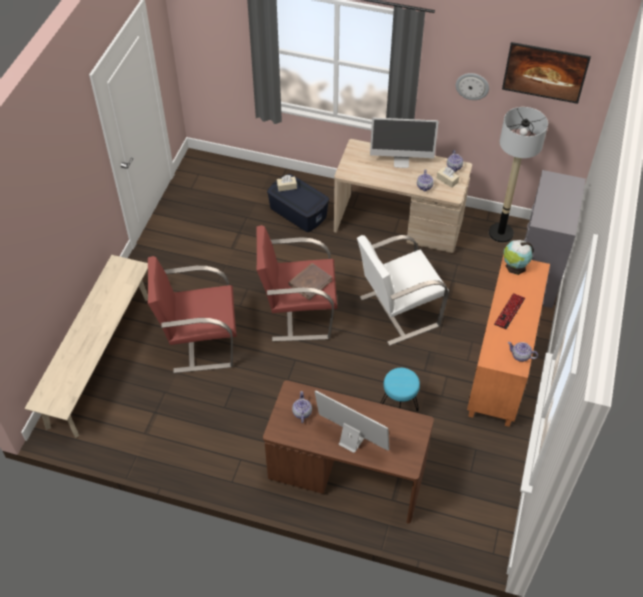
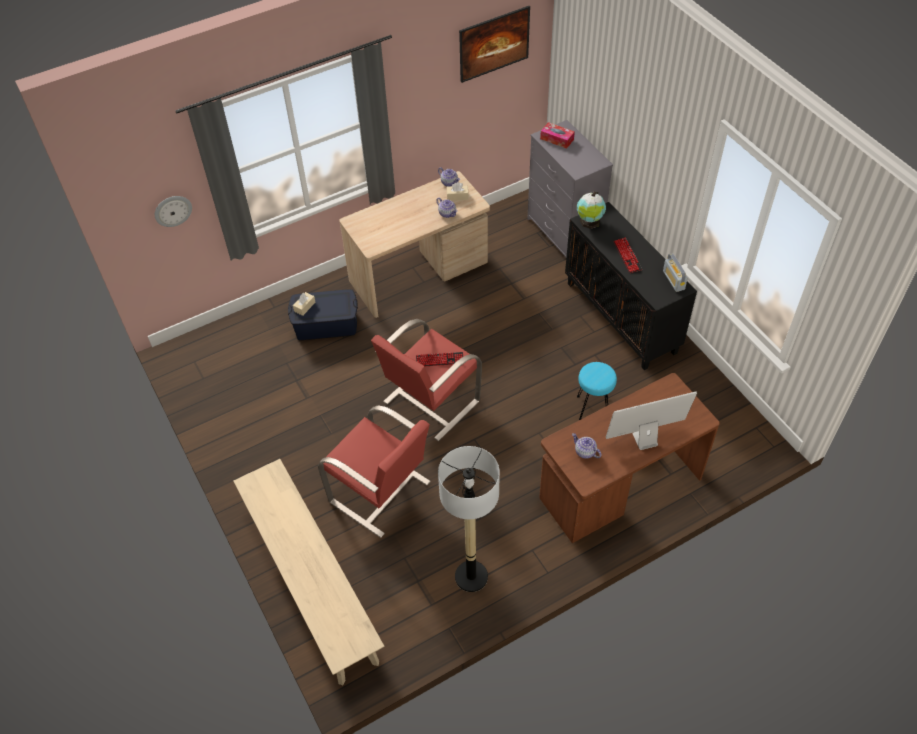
camera: 45 degrees left, 0 degrees up
(200, 342) = (381, 493): red armchair -> red armchair turned 90 degrees counterclockwise
(310, 282) = (439, 360): brown book -> keyboard
(398, 312) = (502, 338): white armchair -> none
(401, 161) = (404, 207): monitor -> none
(472, 86) = (433, 95): wall clock -> wall clock (172, 210)
(501, 233) = (501, 222): floor lamp -> floor lamp (471, 576)
(501, 368) = (622, 318): orange cabinet -> black cabinet
(520, 356) = (673, 280): teapot -> radio
(557, 187) = (557, 139): none -> tissue box

